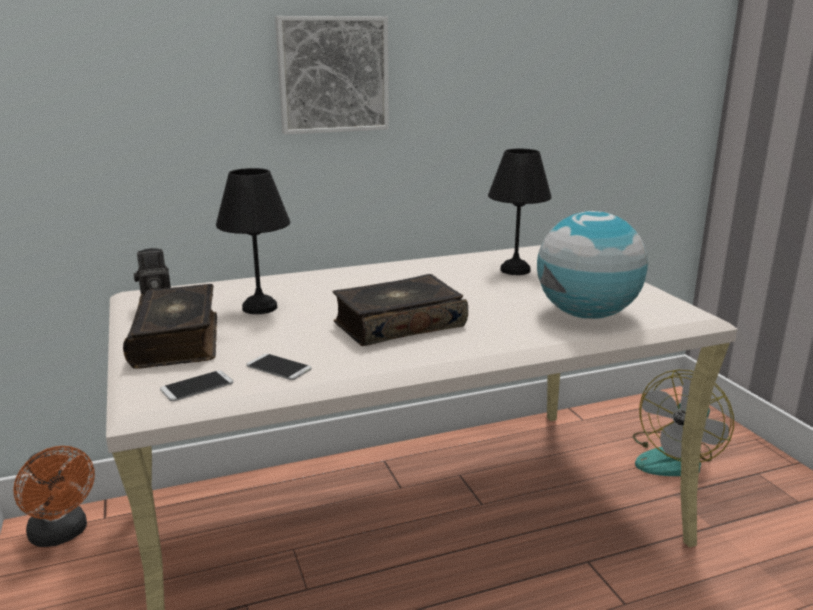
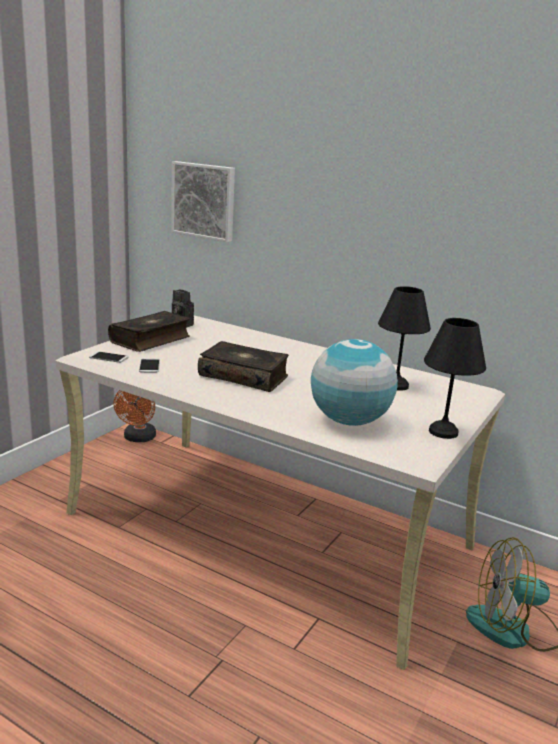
camera: 50 degrees right, 0 degrees up
(258, 308) = (213, 343): black table lamp -> black table lamp (441, 432)
(332, 74) = (328, 207): picture -> picture (204, 201)

